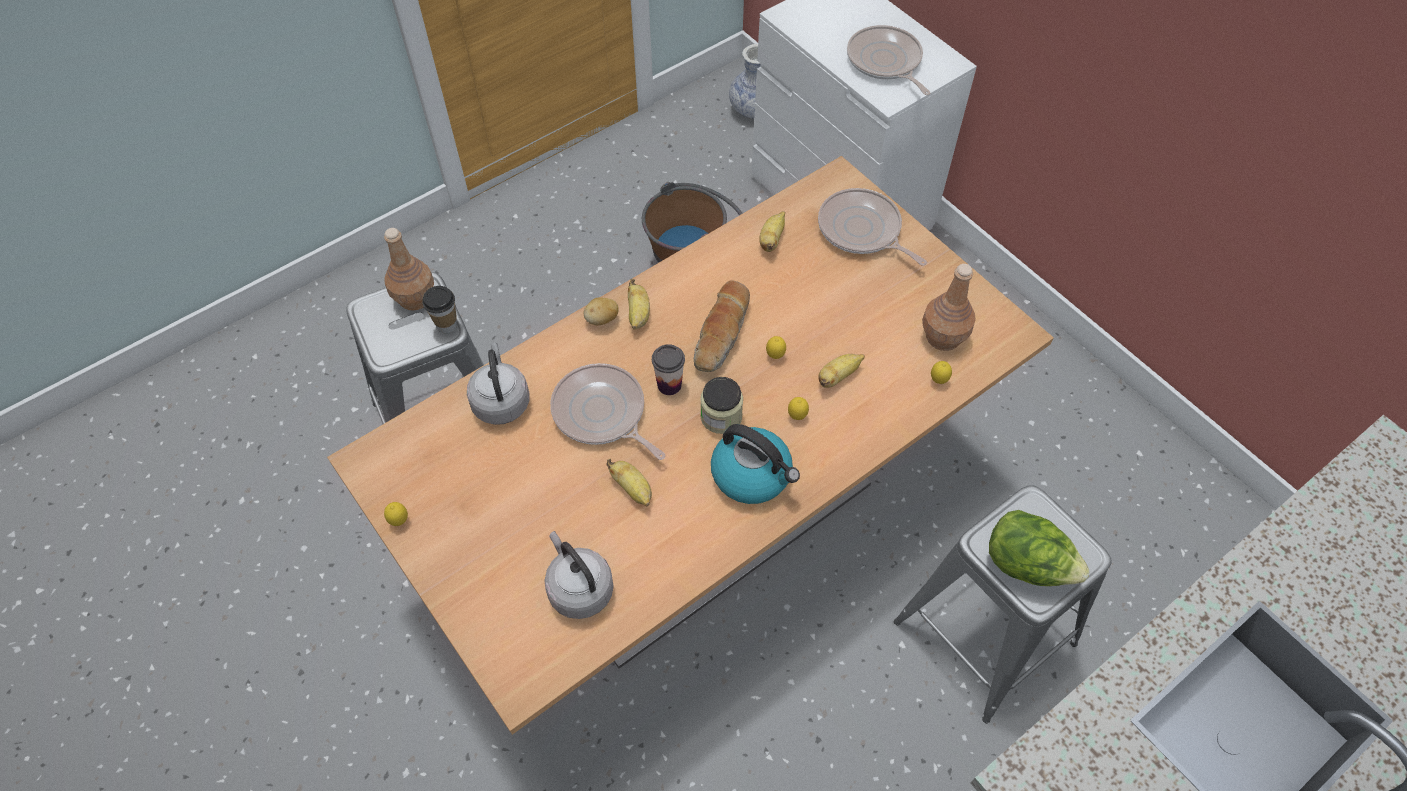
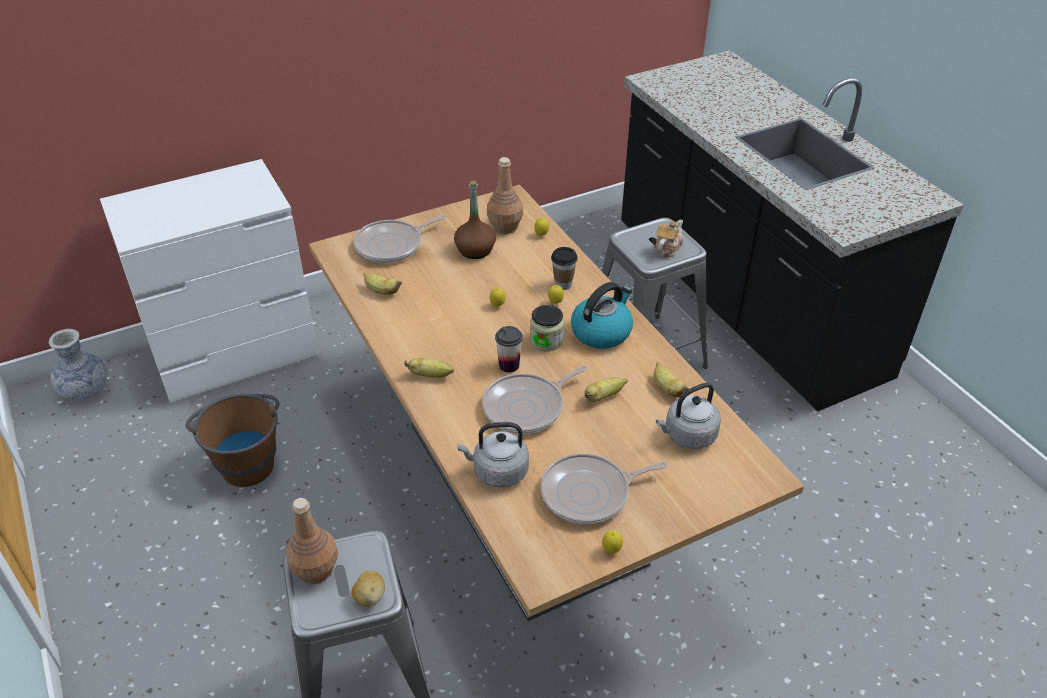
camera: 80 degrees left, 15 degrees down
(447, 325) = (362, 544): cup -> cup (563, 285)
(602, 320) = (428, 398): potato -> potato (369, 597)
(722, 335) = (468, 330): bread -> none
(838, 376) = (525, 278): banana -> banana (667, 389)
(880, 313) = (475, 250): none -> brown bottle
(885, 62) = (229, 197): frying pan -> frying pan (590, 493)
(1027, 564) = (667, 248): lettuce -> teapot

